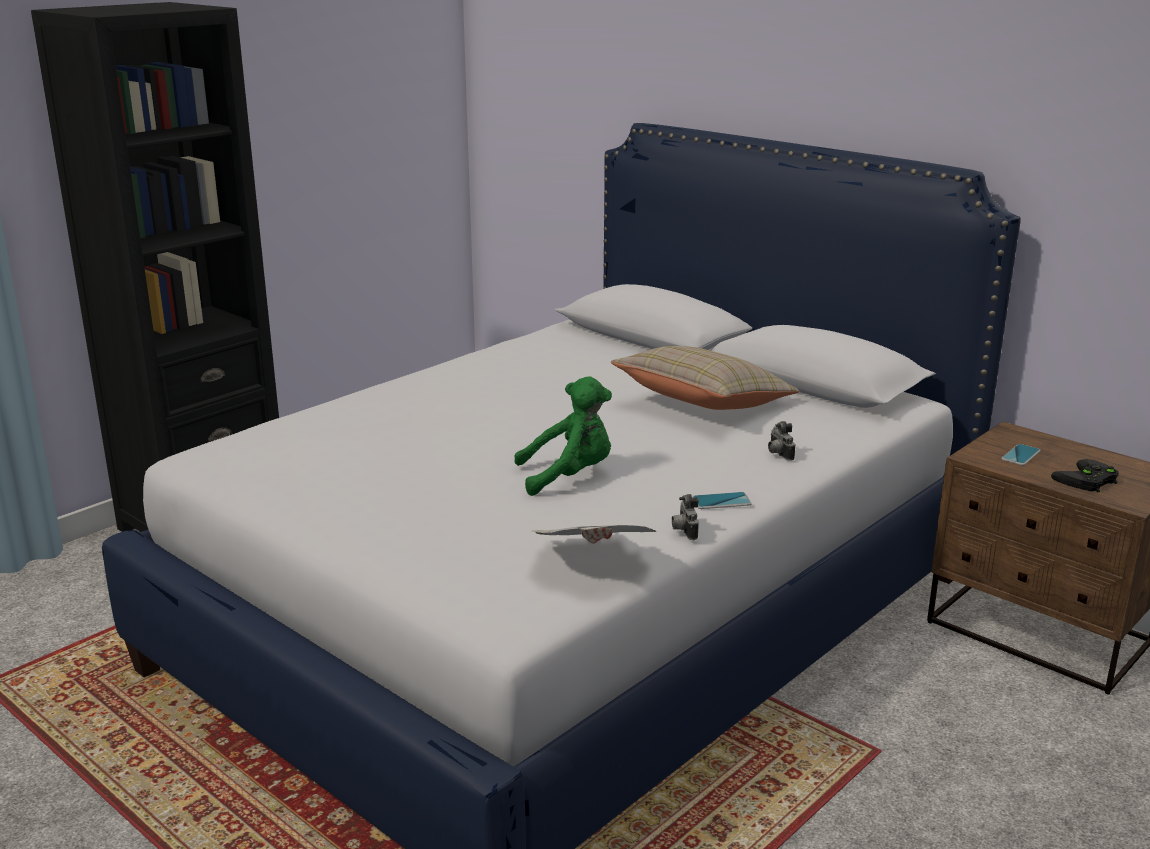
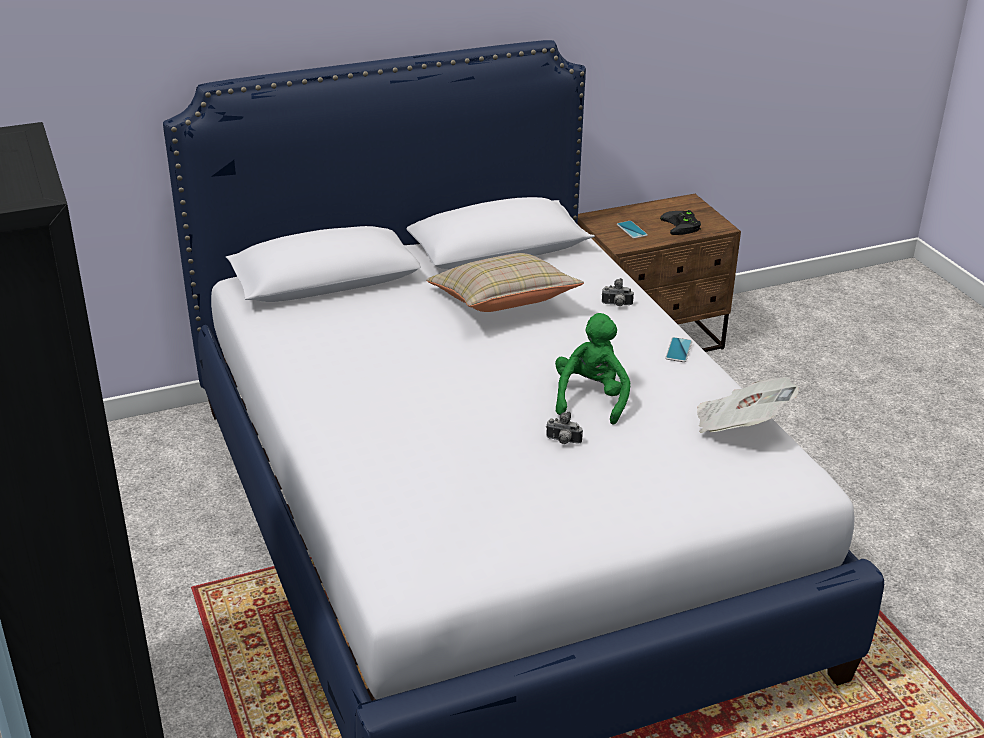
camera: 65 degrees left, 10 degrees up
(683, 531) = (714, 378): camera -> camera (563, 441)

